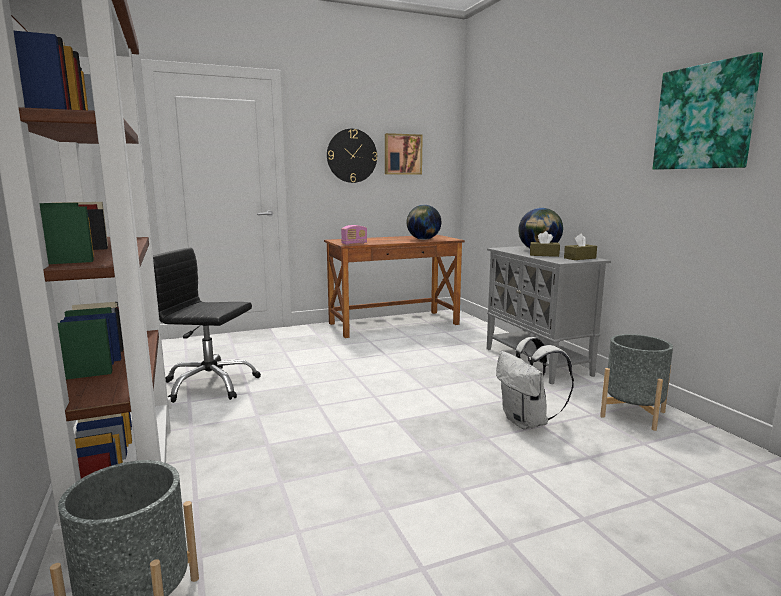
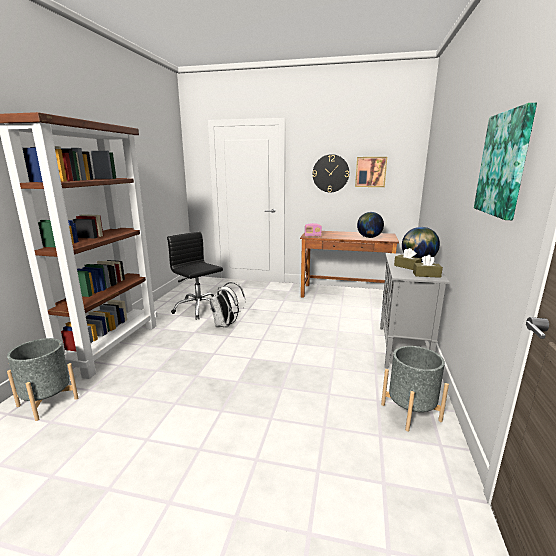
camera: 35 degrees right, 5 degrees up
(527, 422) = (322, 388): white backpack -> white backpack (226, 325)

